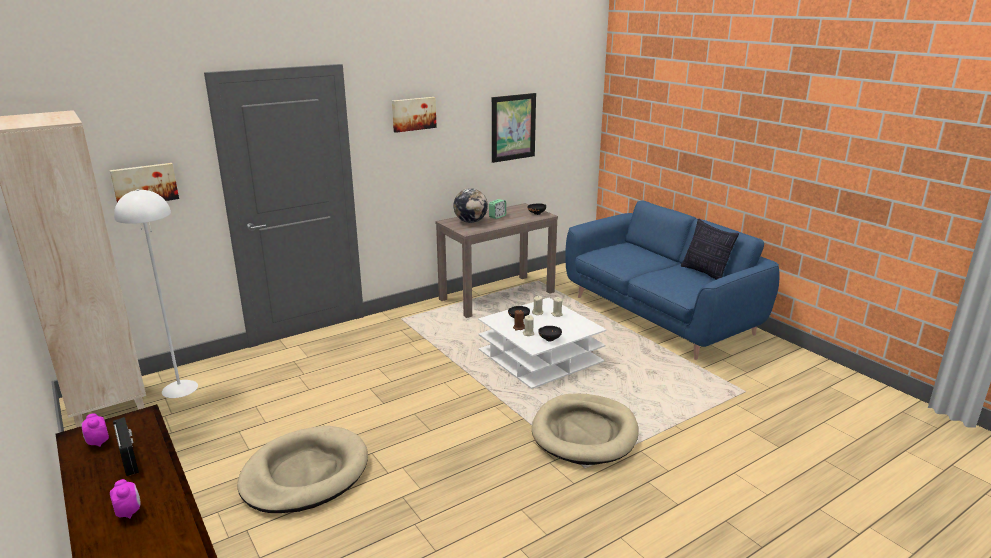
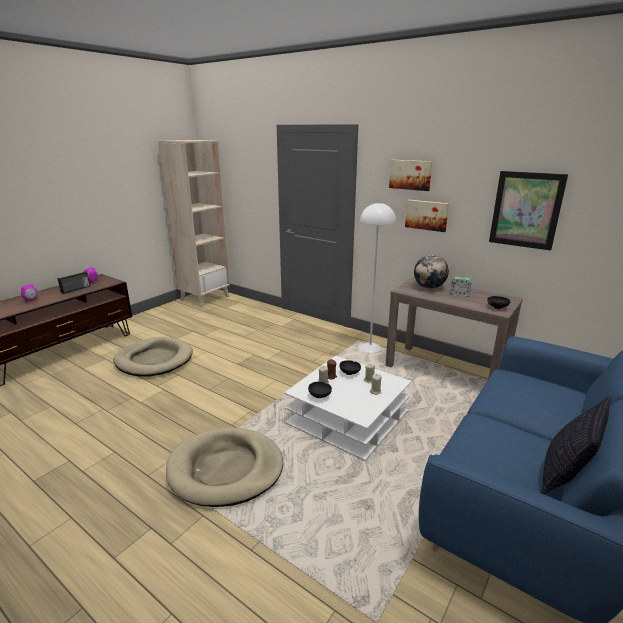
camera: 70 degrees right, 0 degrees up
(144, 184) = (246, 189): picture -> picture (427, 215)
(180, 388) = (229, 306): white floor lamp -> white floor lamp (370, 348)

